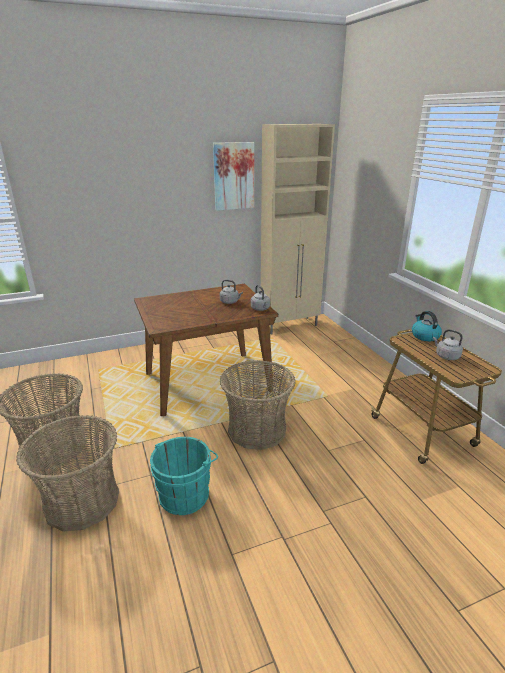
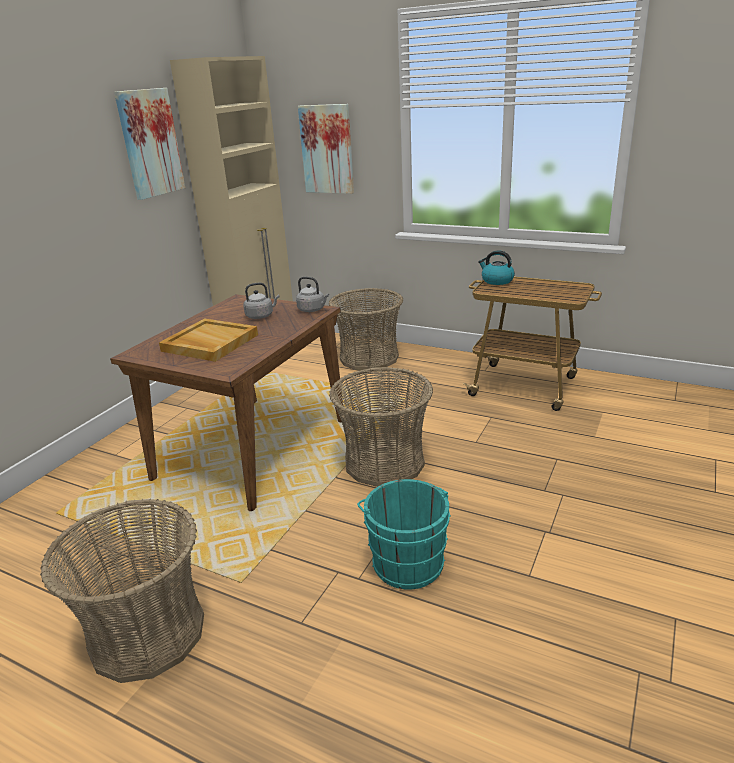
camera: 40 degrees left, 0 degrees up
(82, 501) = (298, 654): basket -> basket (369, 357)
(180, 308) = (209, 343): none -> beige tray
(366, 197) = (327, 149): none -> picture
(446, 356) = (539, 289): grey kettle -> none

